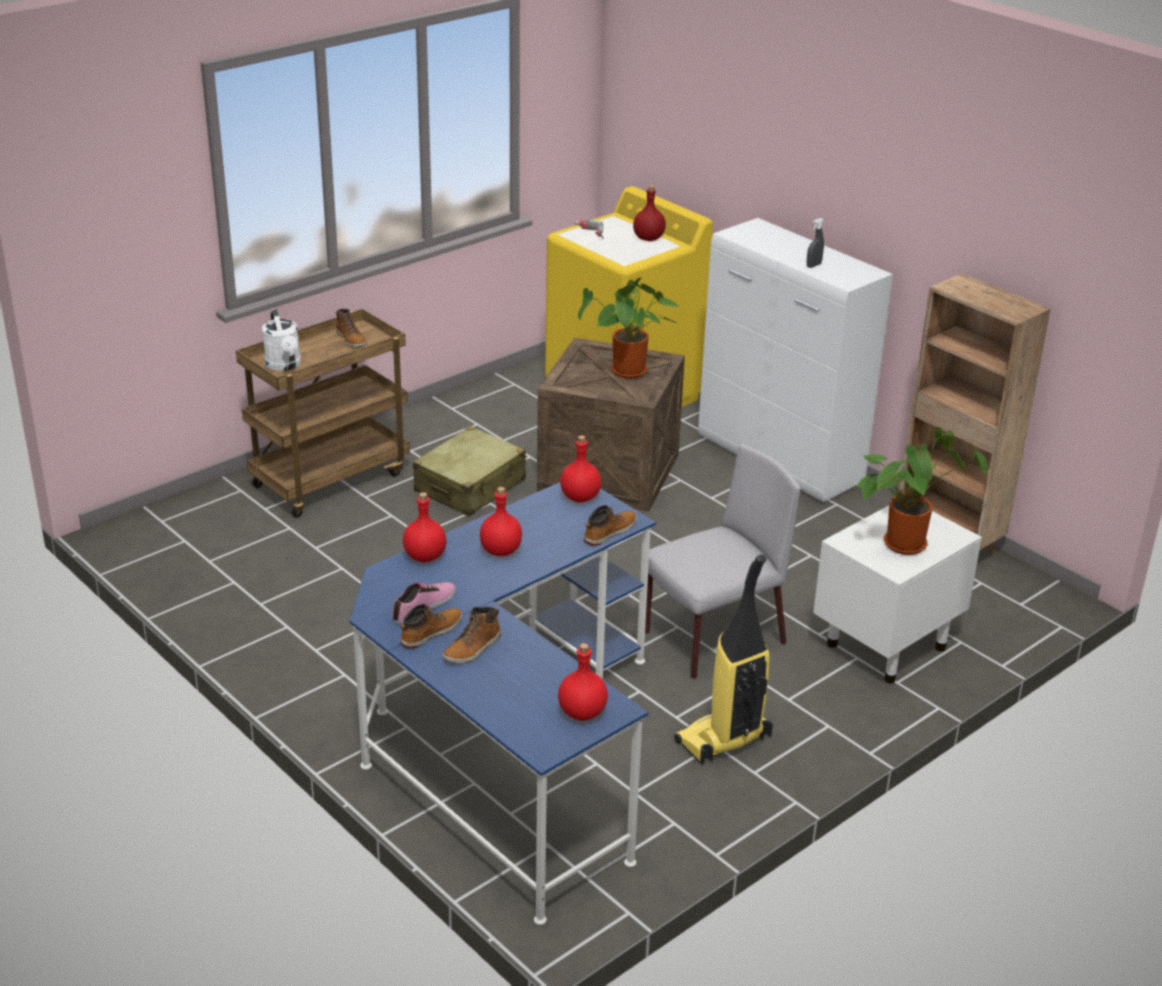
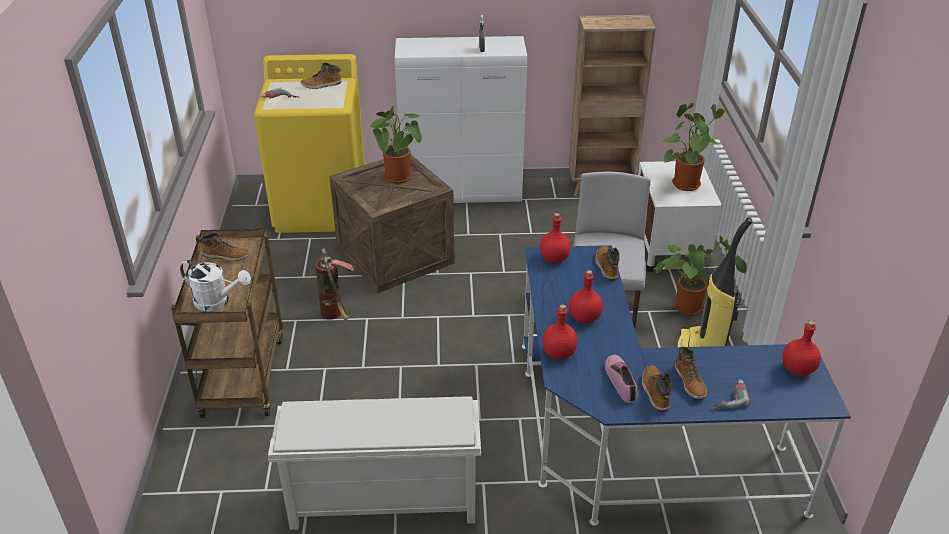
camera: 50 degrees left, 5 degrees up
(258, 628) = (382, 502): none -> white shoe rack
(470, 486) = (337, 316): beige suitcase -> fire extinguisher
(475, 679) = (726, 397): none -> power drill
(649, 239) = (321, 85): red bottle -> boot
(804, 702) = (691, 306): none -> potted plant

